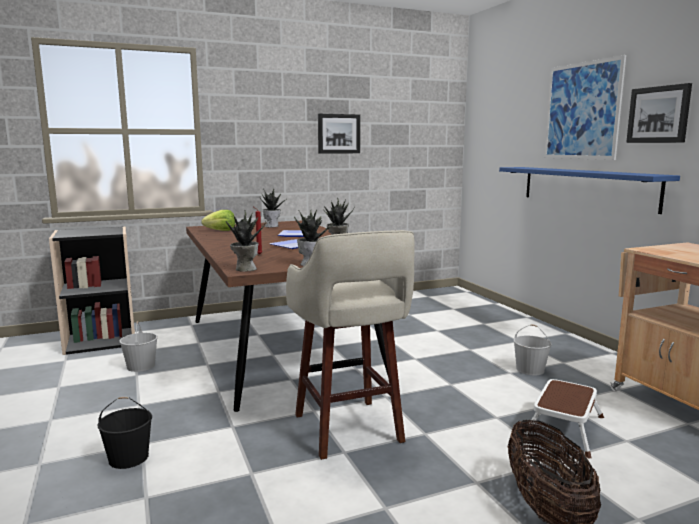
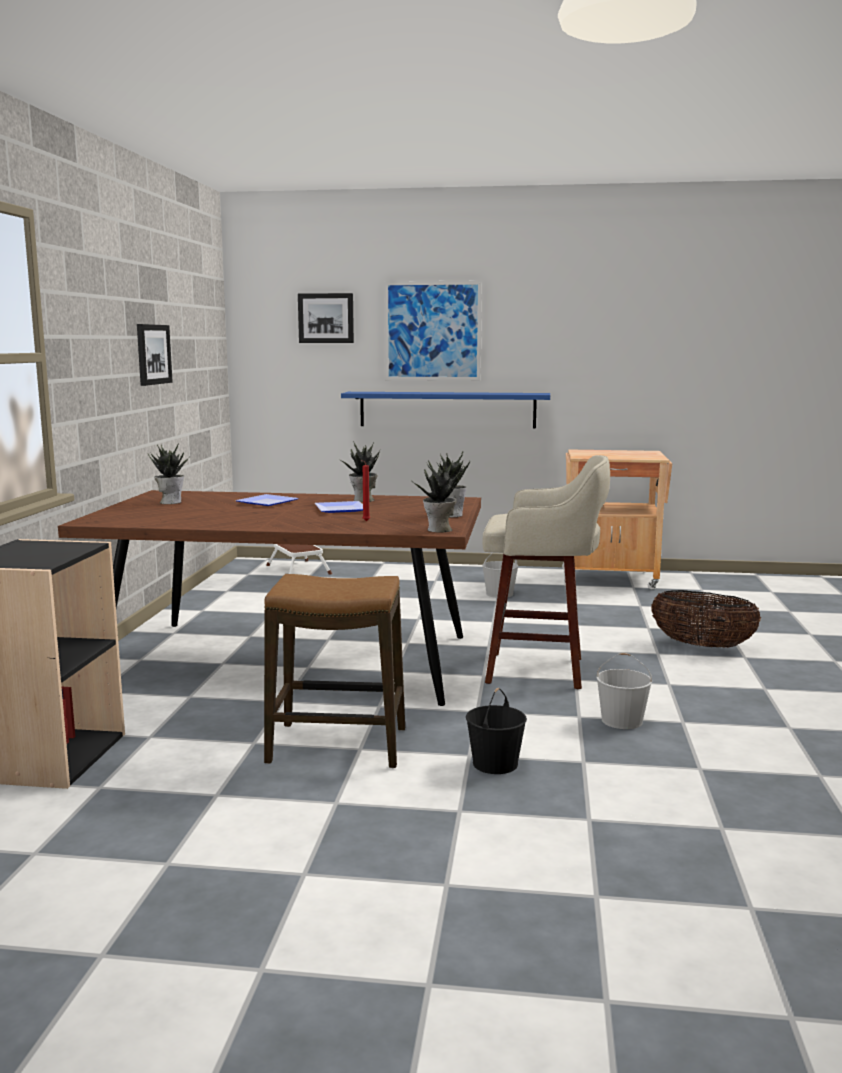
camera: 60 degrees left, 0 degrees up
(140, 366) = (222, 737): white bucket -> white bucket (621, 720)
(141, 397) = (337, 746): none -> stool
(221, 230) = (151, 518): lettuce -> none
(564, 428) = (607, 613): brown step ladder -> brown step ladder (298, 569)
(658, 114) = (523, 339): picture -> picture (326, 318)

